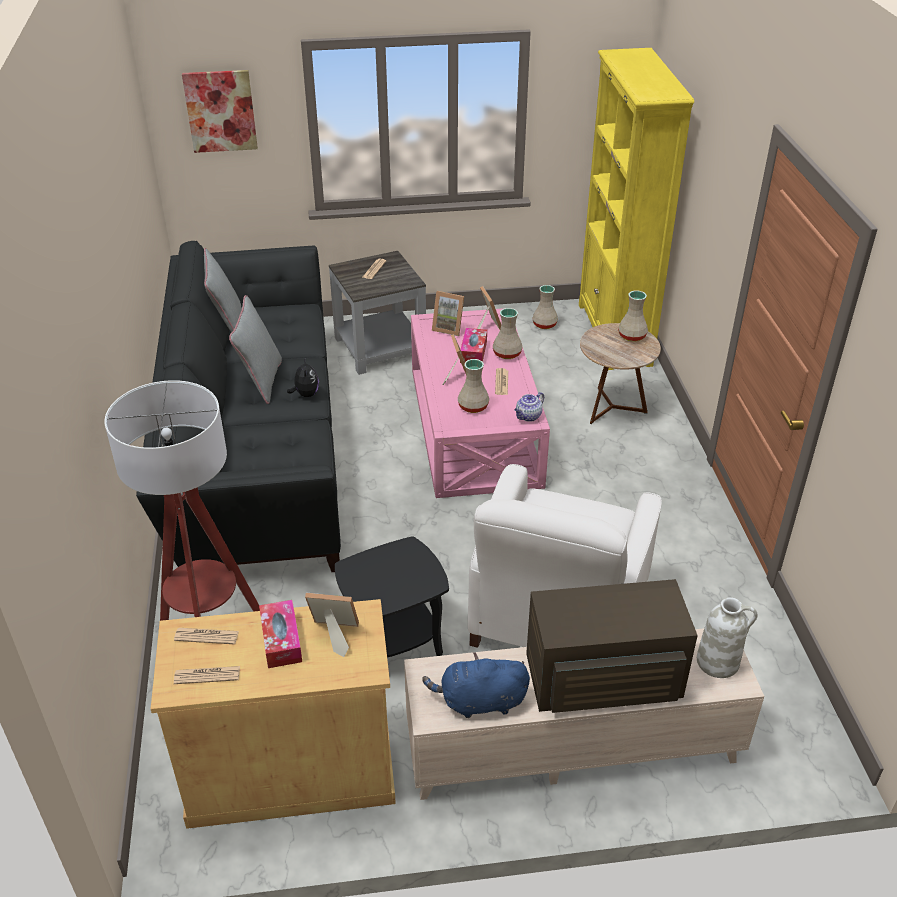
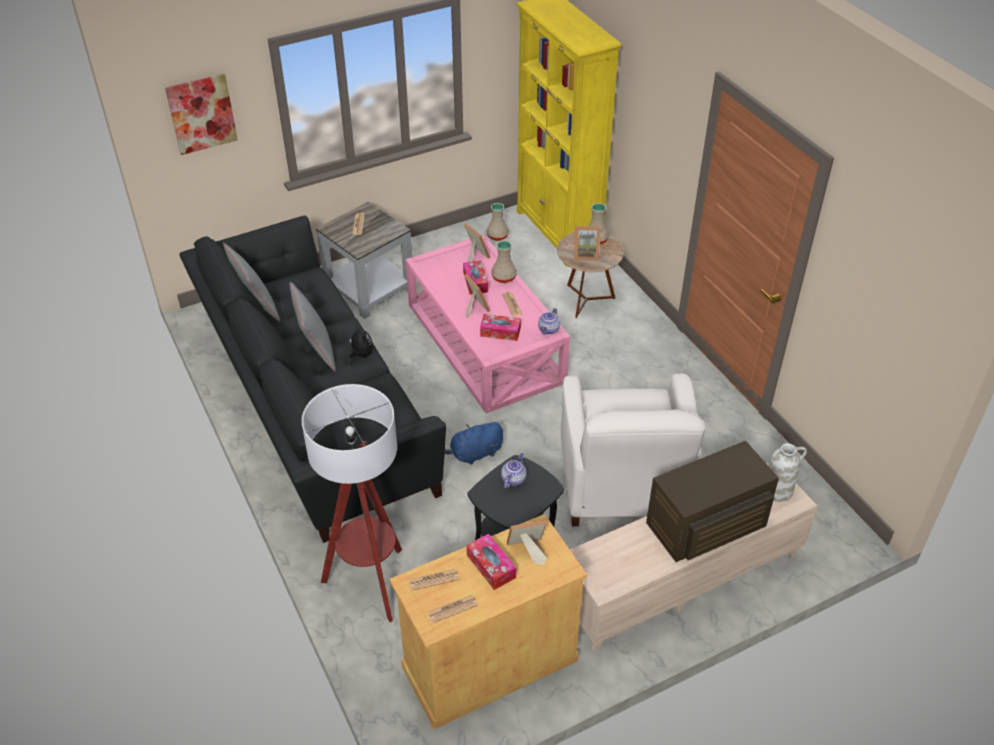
camera: 20 degrees left, 5 degrees up
(396, 562) = (513, 479): none -> teapot
(449, 328) = (444, 264): picture frame -> picture frame (585, 254)
(472, 407) = (500, 332): beige vase -> tissue box
(479, 702) = (631, 568): blue plush toy -> blue plush toy (474, 454)

